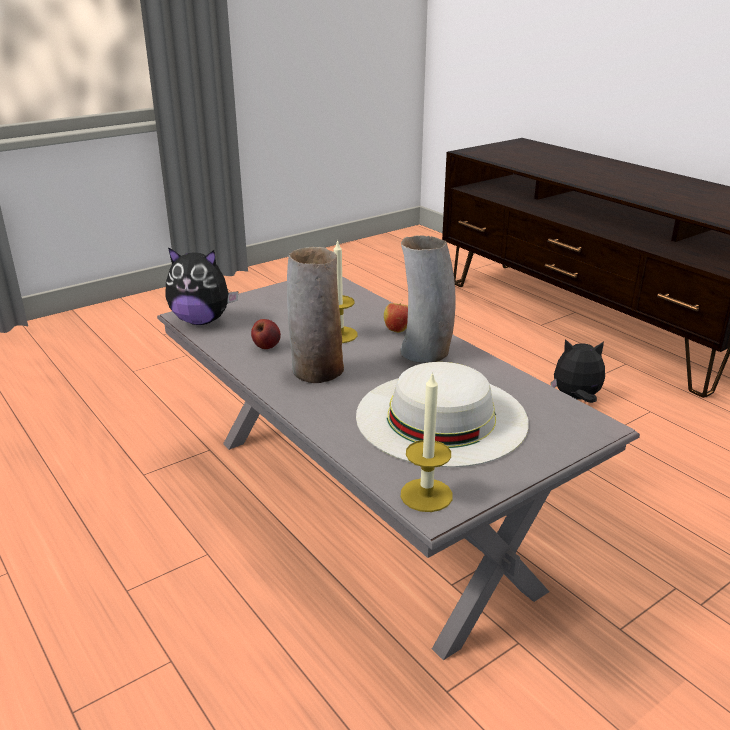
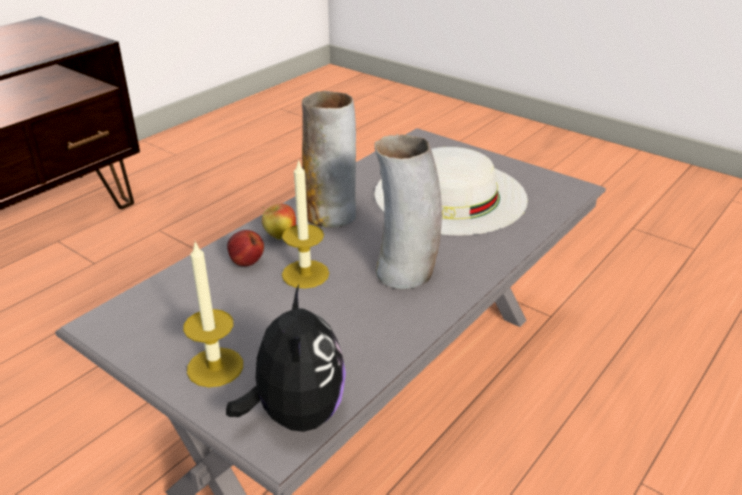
camera: 105 degrees left, 5 degrees up
(266, 347) = (360, 323): apple -> apple (246, 263)
(426, 495) = (560, 191): candle -> candle (215, 367)
(576, 398) = (134, 270): plush toy -> none

